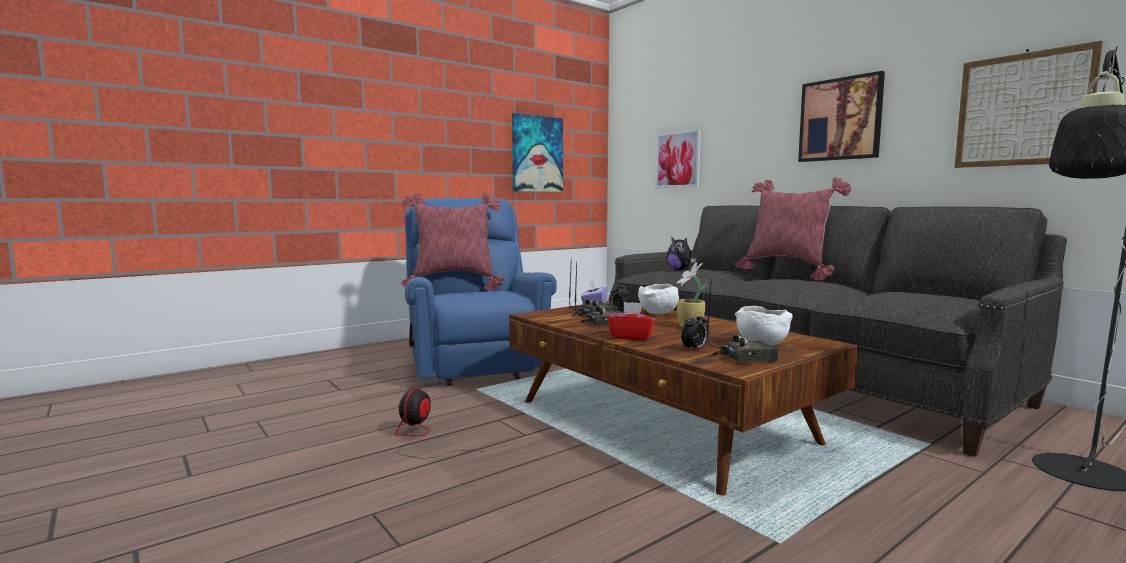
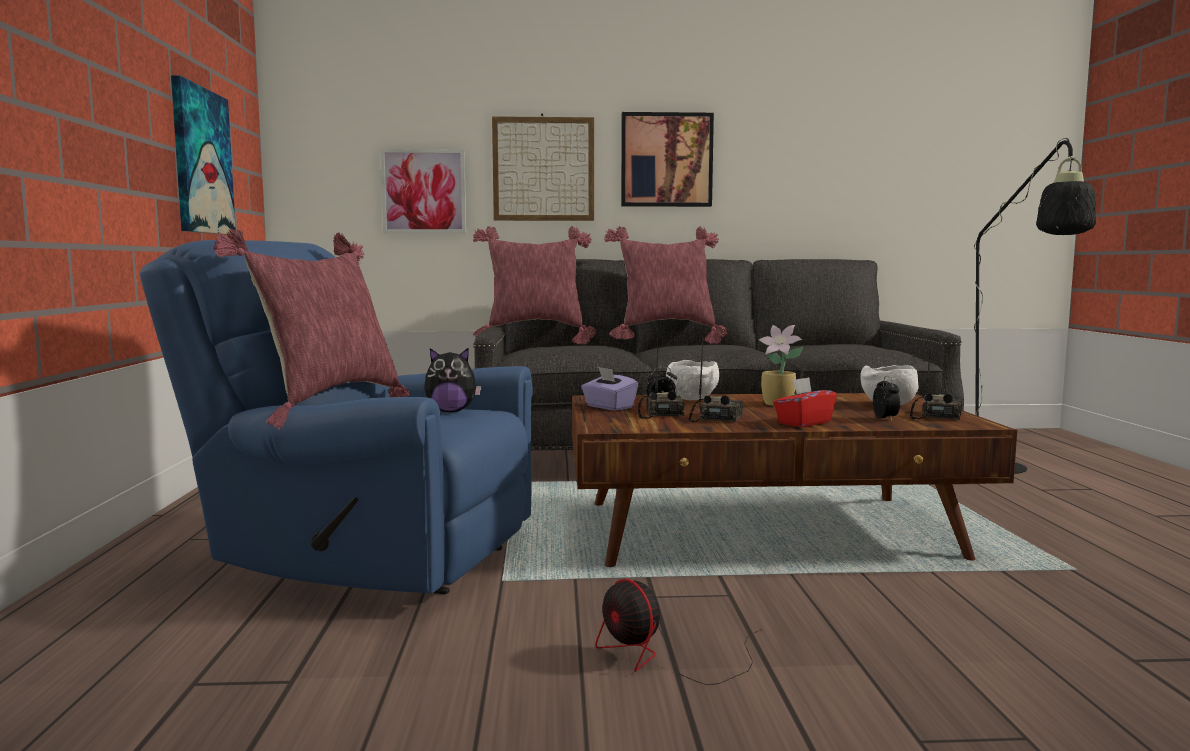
camera: 55 degrees left, 0 degrees up
(679, 269) = (558, 348): plush toy -> plush toy (451, 411)
(701, 266) = (534, 343): none -> red pillow
(1023, 107) = (833, 169): picture -> picture (543, 167)

